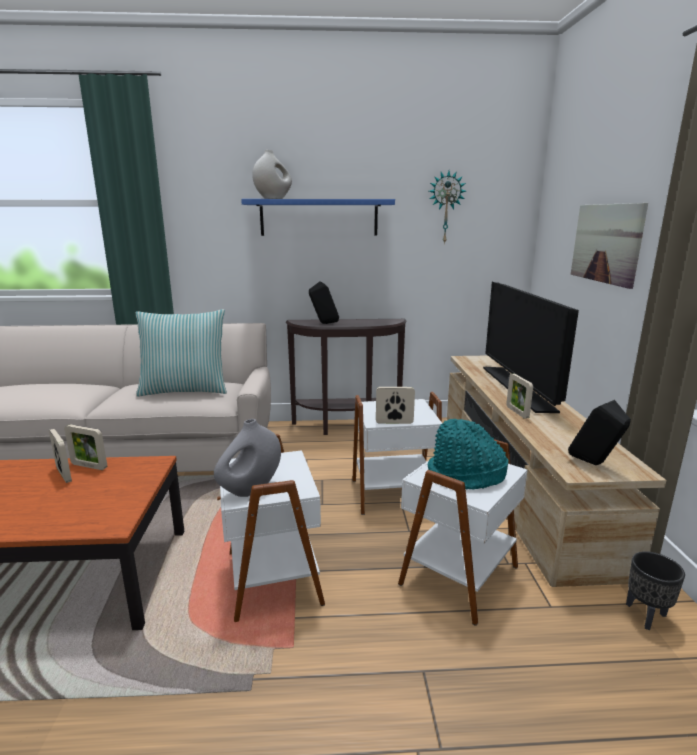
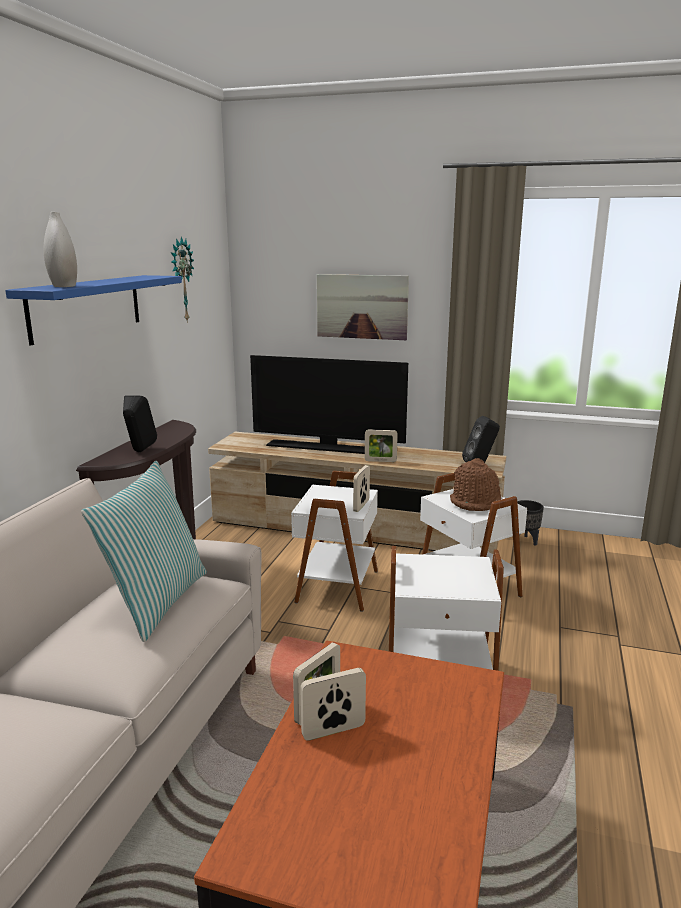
camera: 70 degrees left, 0 degrees up
(250, 490) = (469, 584): grey vase -> none
(466, 475) = (476, 502): turquoise hat -> brown hat

